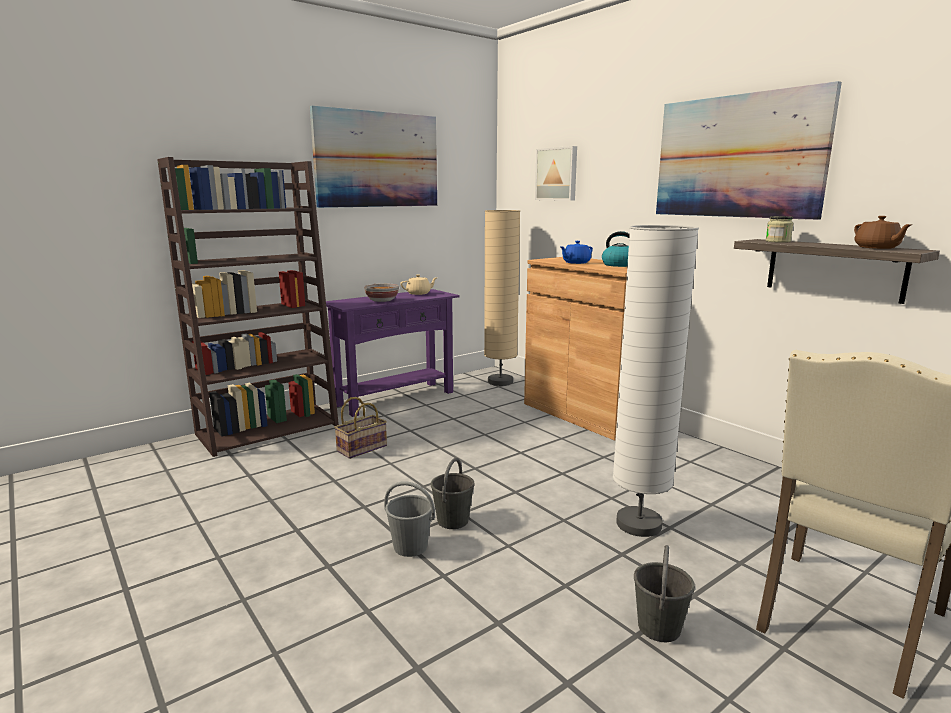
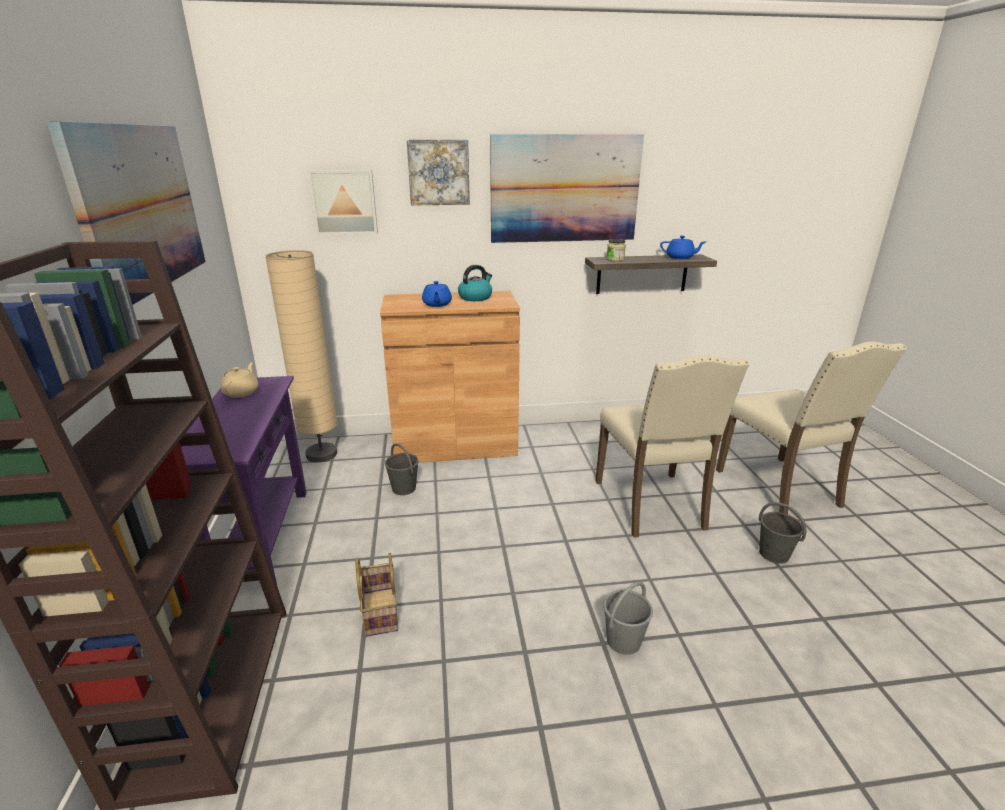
camera: 60 degrees left, 10 degrees up
(382, 300) = (242, 423): bowl -> none
(453, 520) = (592, 596): grey bucket -> grey bucket (403, 488)
(623, 145) = (438, 172): none -> picture
(638, 524) = (652, 505): white floor lamp -> beige chair
(877, 248) = (680, 257): brown teapot -> blue teapot

